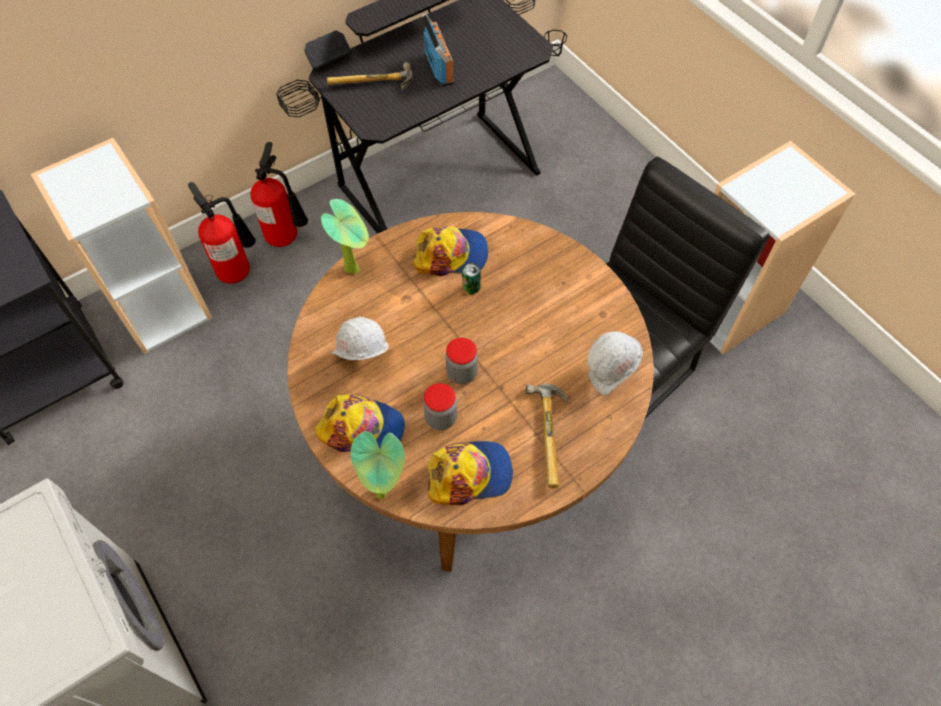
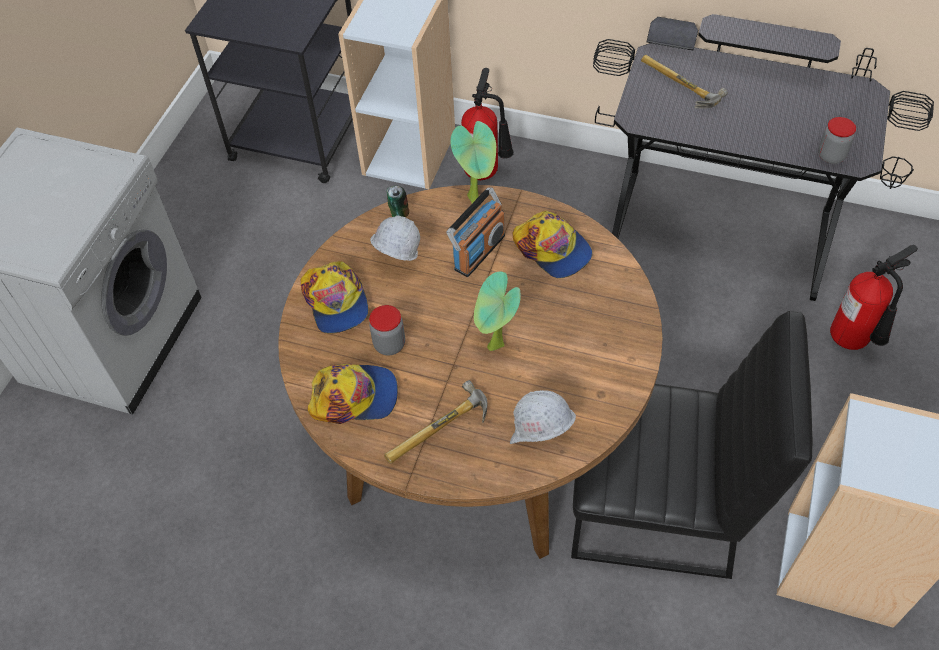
camera: 55 degrees right, 5 degrees down
(287, 236) = (548, 177): fire extinguisher -> fire extinguisher (854, 341)
(385, 493) = (293, 352): potted plant -> potted plant (495, 349)
(439, 68) = (750, 114): radio -> radio (478, 252)
(462, 373) = (444, 331): jar -> jar (831, 156)
(469, 475) = (354, 397): cap -> cap turned 45 degrees counterclockwise
(471, 288) = (532, 284): can -> can (398, 214)

